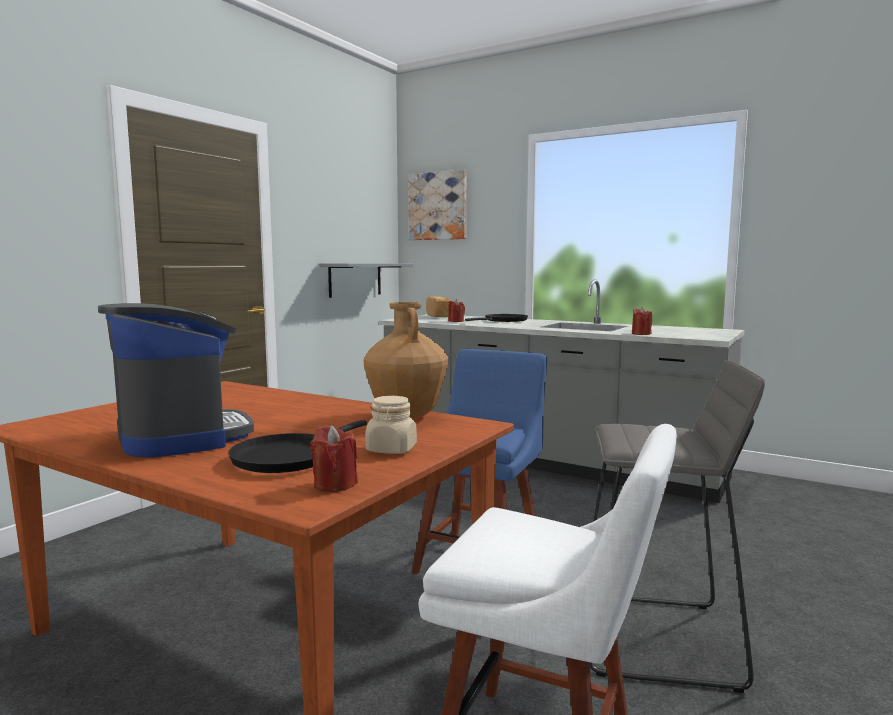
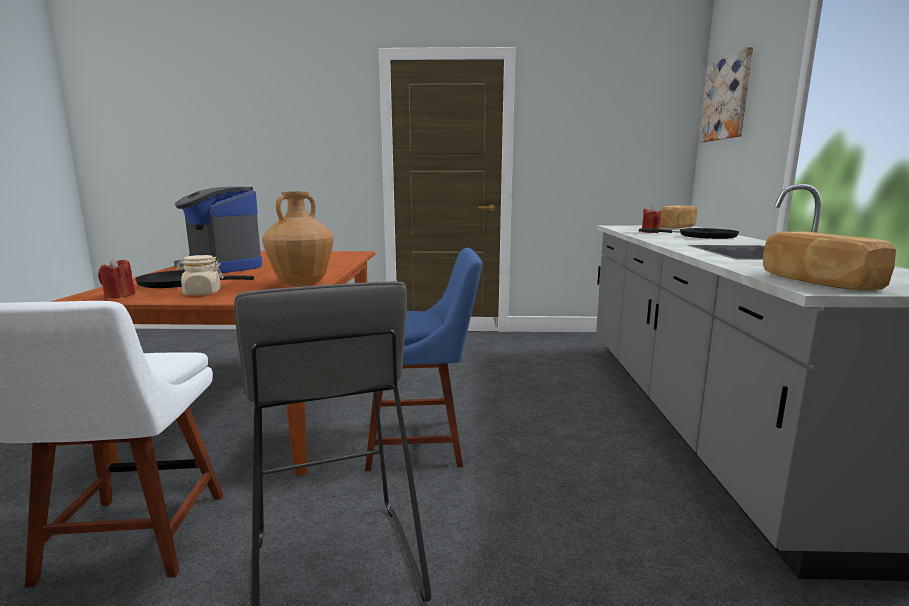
camera: 60 degrees right, 5 degrees up
(182, 436) = (221, 267): coffee machine -> coffee machine turned 105 degrees clockwise
(355, 279) = (618, 185): grey shelf -> none
(641, 334) = (745, 266): red candle -> none
(696, 335) = (817, 282): none -> bread

